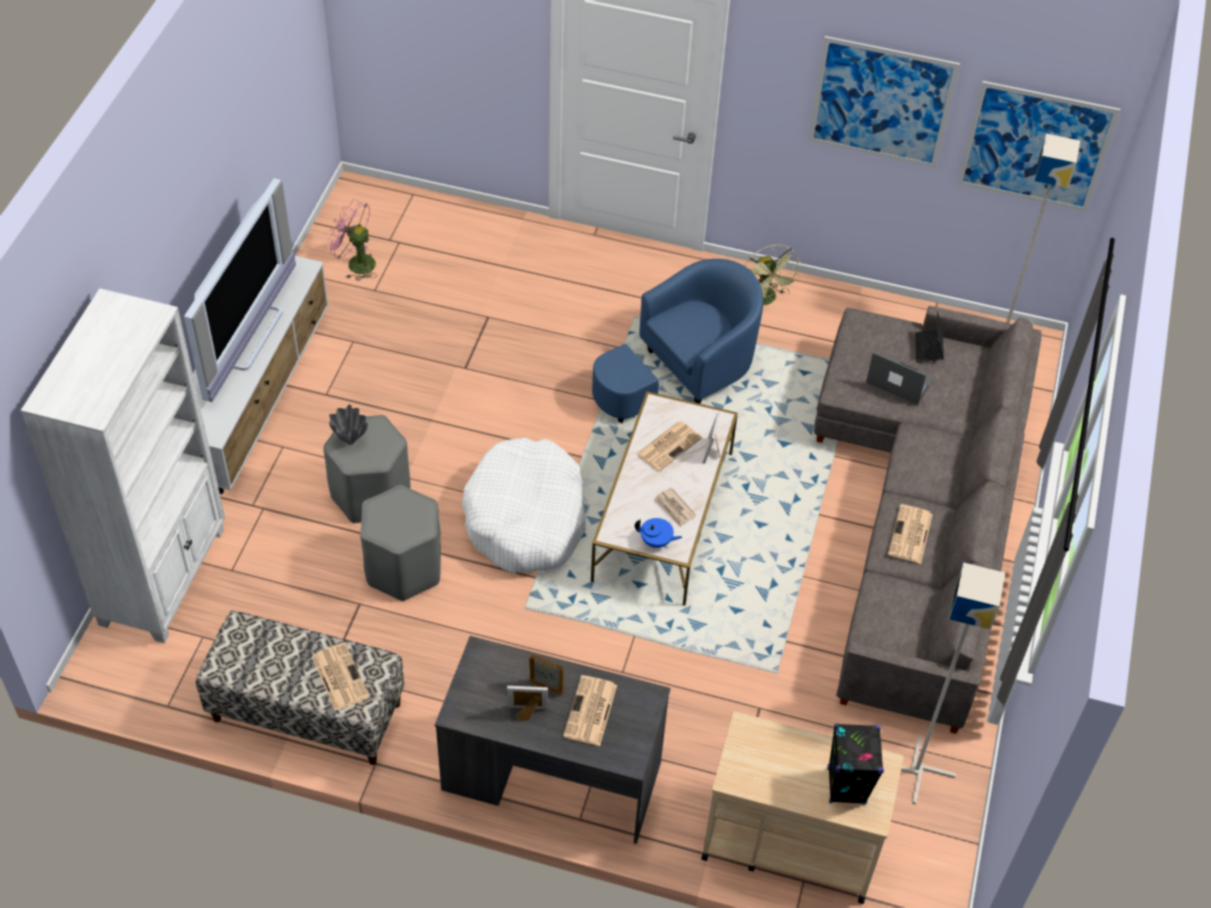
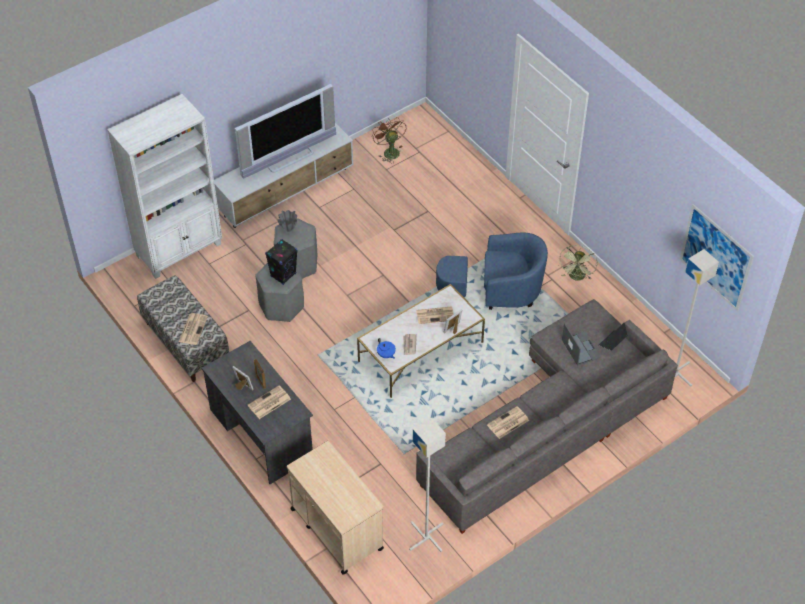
camera: 40 degrees right, 0 degrees up
(355, 263) = (389, 151): pink fan -> brown fan
(526, 518) = (356, 315): white dog bed -> none
(846, 785) = (345, 502): black speaker -> black speaker (283, 275)
(881, 102) = (649, 191): picture -> none

